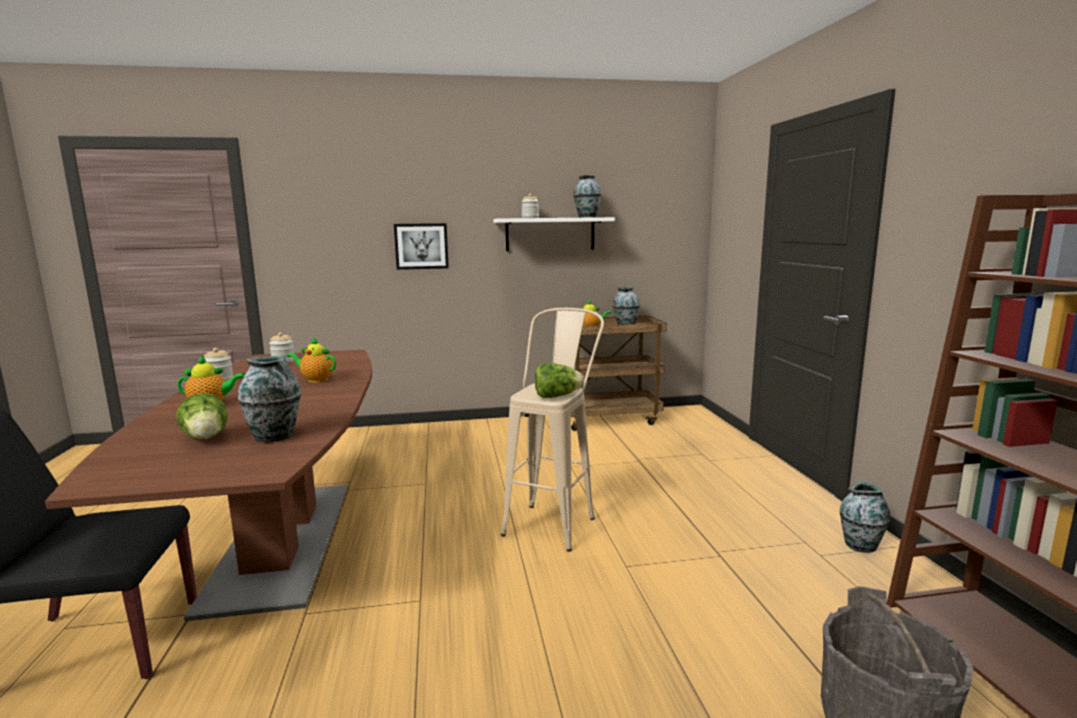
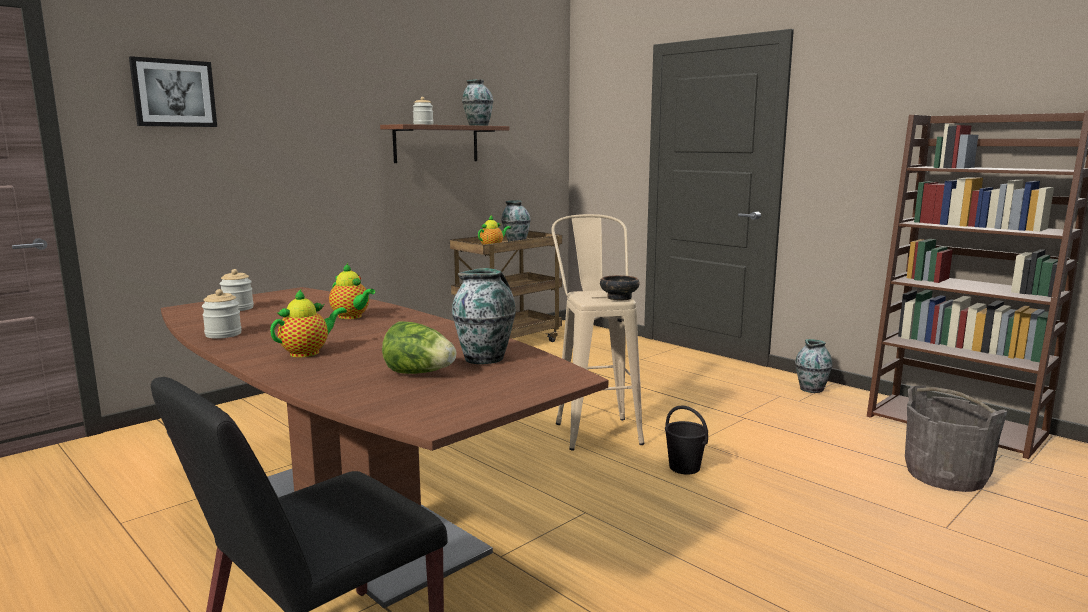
camera: 35 degrees left, 0 degrees up
(315, 380) = (352, 317): teapot -> teapot turned 120 degrees counterclockwise
(421, 246) = (301, 157): picture -> picture (173, 93)
(550, 234) = (436, 144): white shelf -> brown shelf
(557, 396) = (618, 298): lettuce -> bowl
(570, 590) = (685, 468): none -> black bucket

